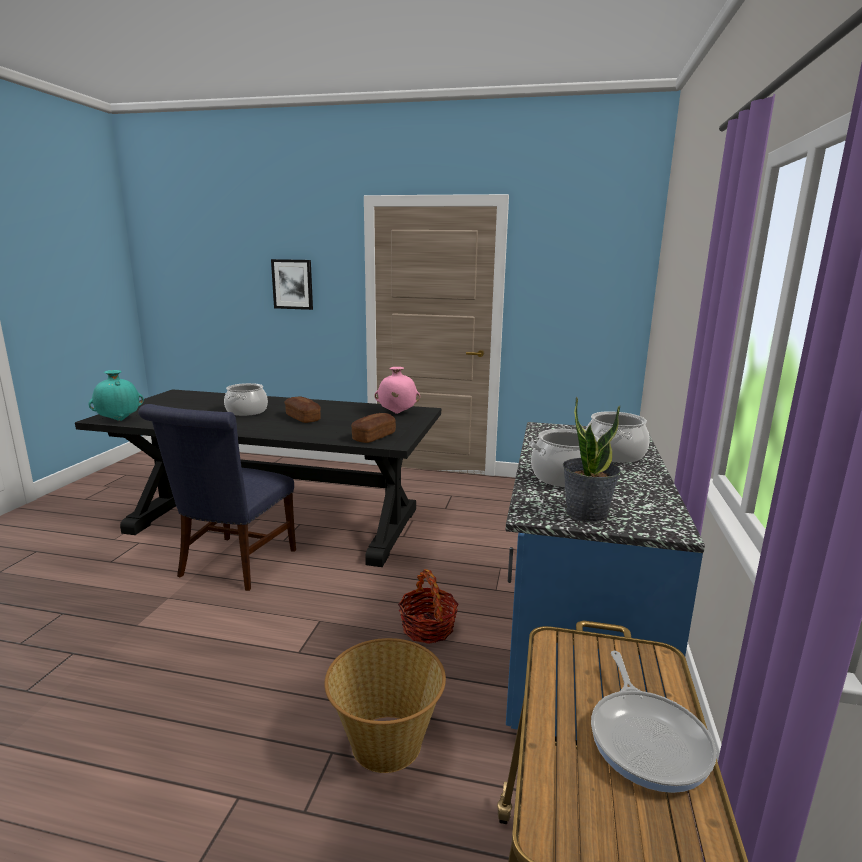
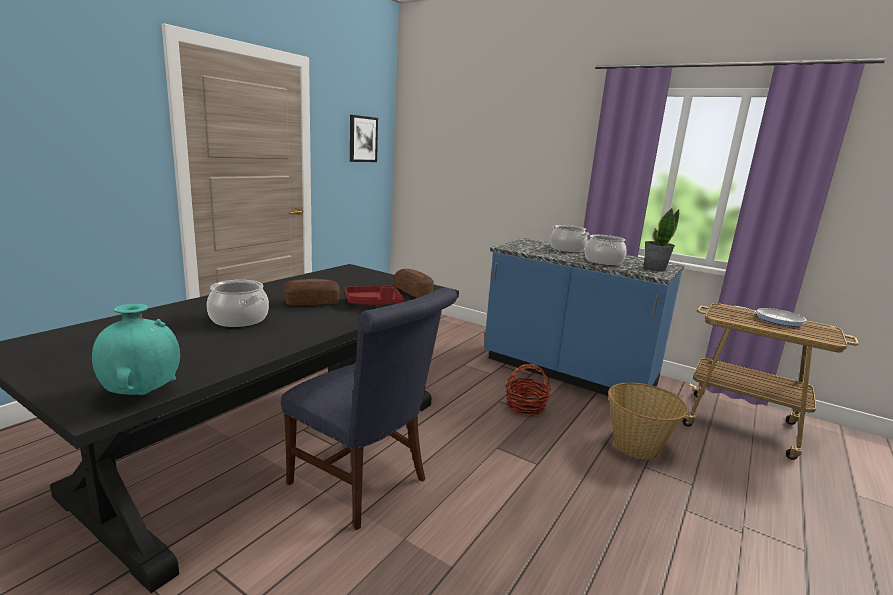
camera: 70 degrees left, 0 degrees up
(292, 284) = (55, 139): picture -> picture (362, 139)
(320, 431) = (373, 303): none -> red tray
(397, 413) = (347, 275): pink vase -> none

